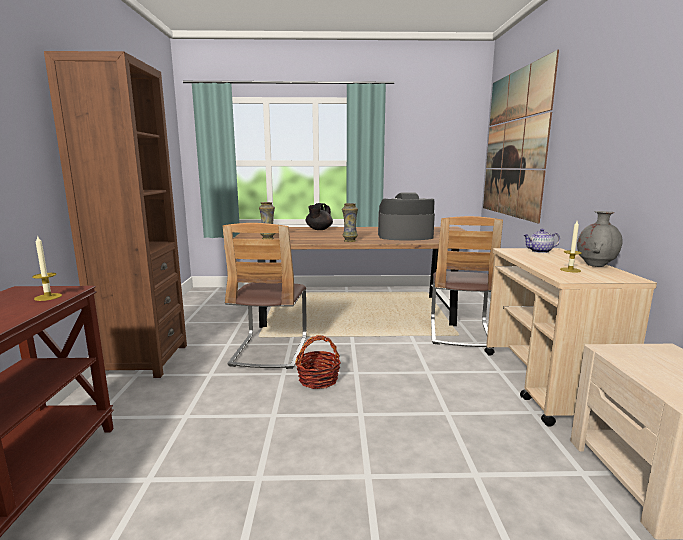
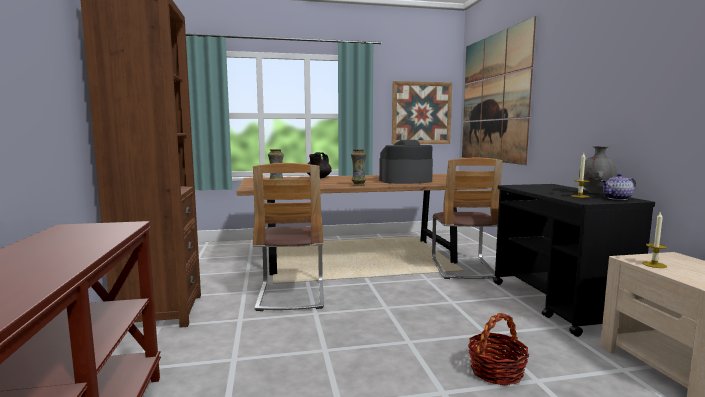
camera: 10 degrees left, 5 degrees down
(48, 297) = (111, 230): candle -> candle (654, 265)
(318, 379) = (353, 316): basket -> basket (496, 371)
(439, 159) = (421, 113): none -> picture
(540, 251) = (540, 186): teapot -> teapot (617, 198)
(546, 384) = (558, 304): beige cart -> black cart

